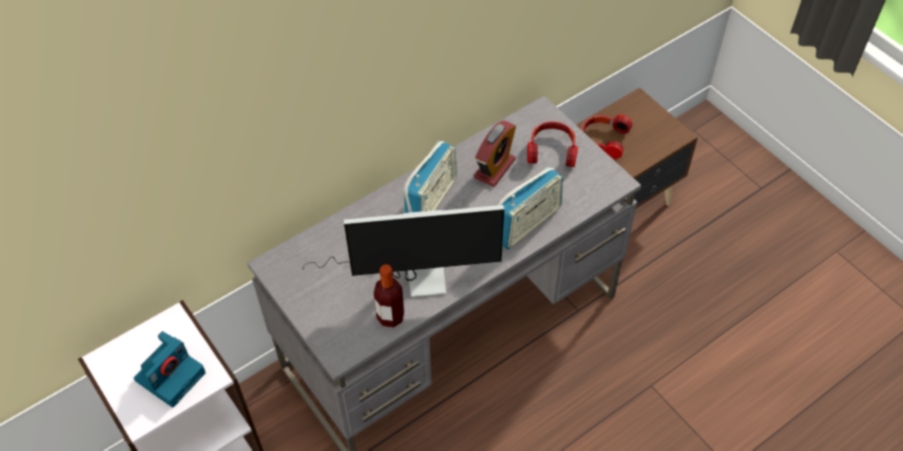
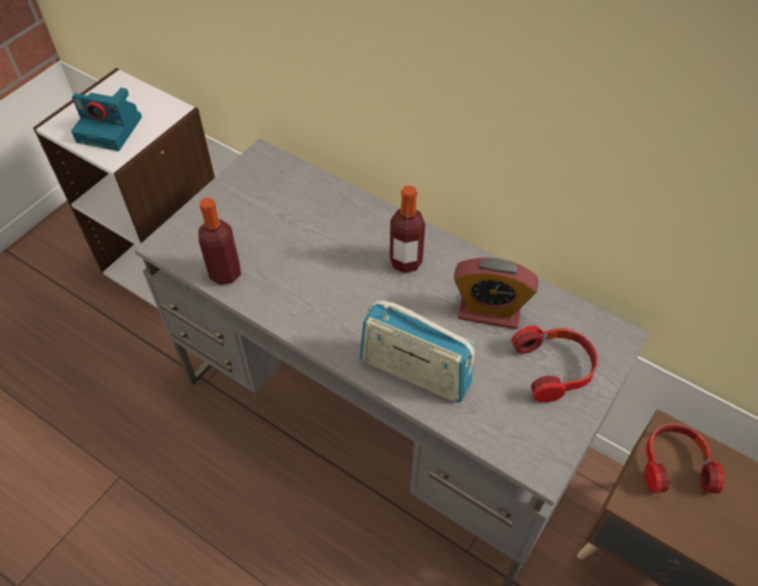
camera: 70 degrees right, 0 degrees up
(410, 275) = (289, 274): monitor -> none
(431, 201) = (405, 262): radio -> bottle

